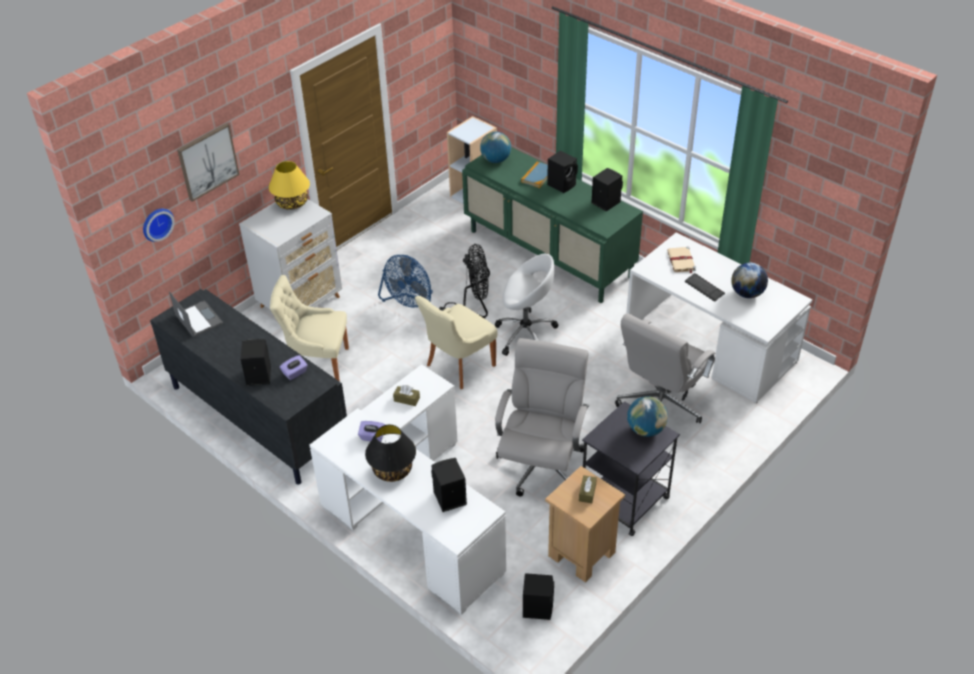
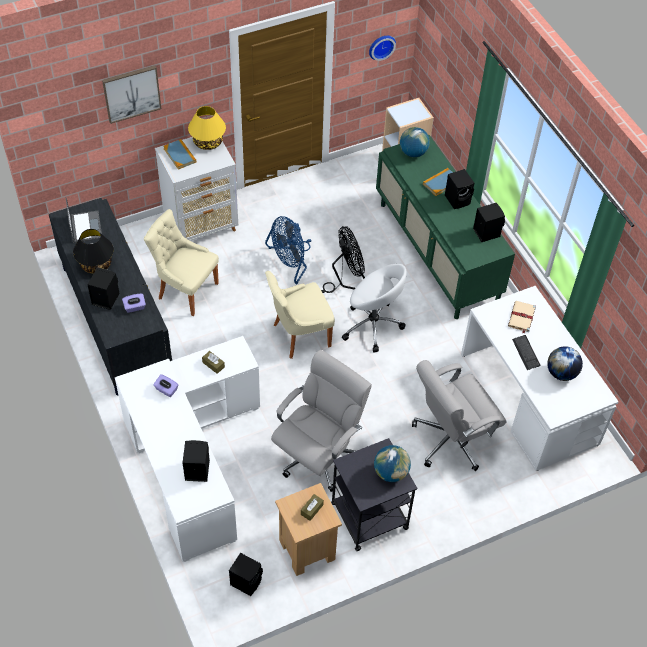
camera: 20 degrees right, 10 degrees up
(156, 223) = (73, 135): wall clock -> wall clock (381, 46)
(269, 222) = (180, 155): none -> book
(392, 470) = (166, 426): black table lamp -> black table lamp (96, 264)
(473, 301) = (345, 275): black fan -> black fan turned 45 degrees counterclockwise

